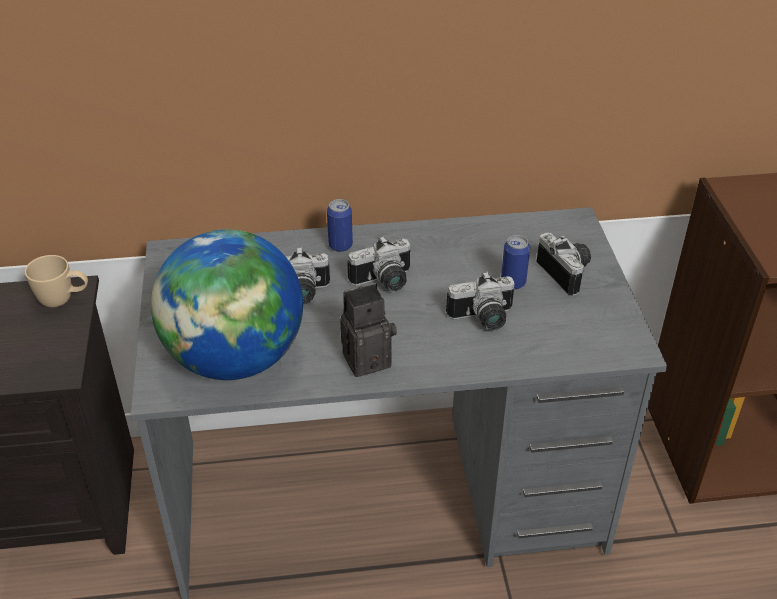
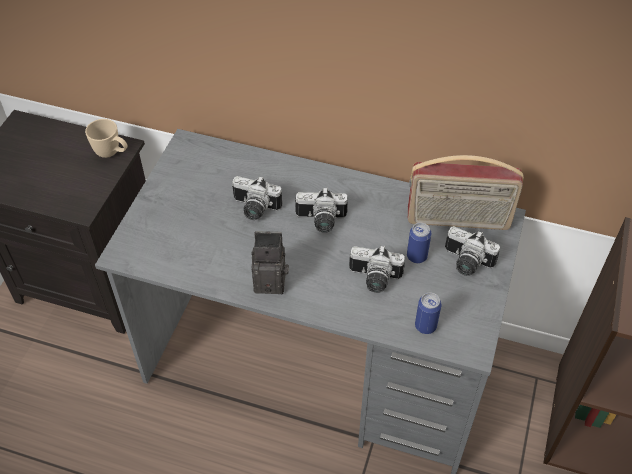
camera: 25 degrees right, 10 degrees up
(235, 358) = (183, 247): globe -> none
(340, 245) = (308, 178): can -> can (425, 326)
(532, 237) = (458, 221): none -> radio
(568, 273) = (465, 263): camera -> camera turned 120 degrees clockwise

